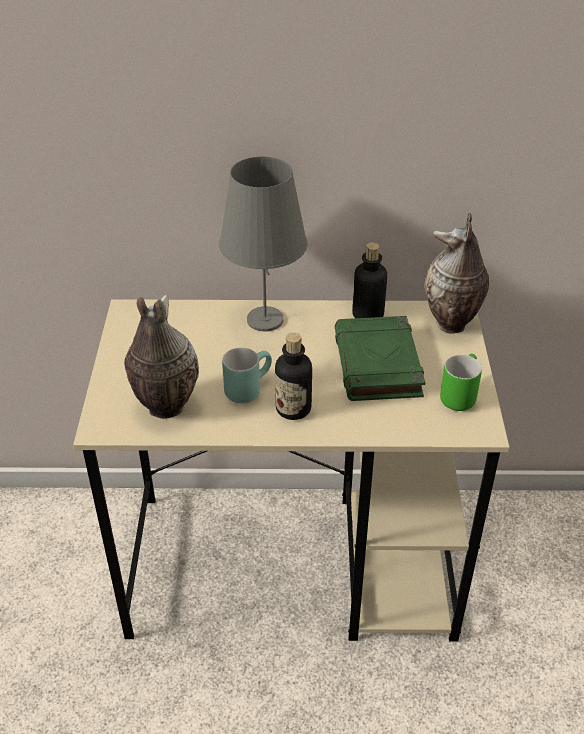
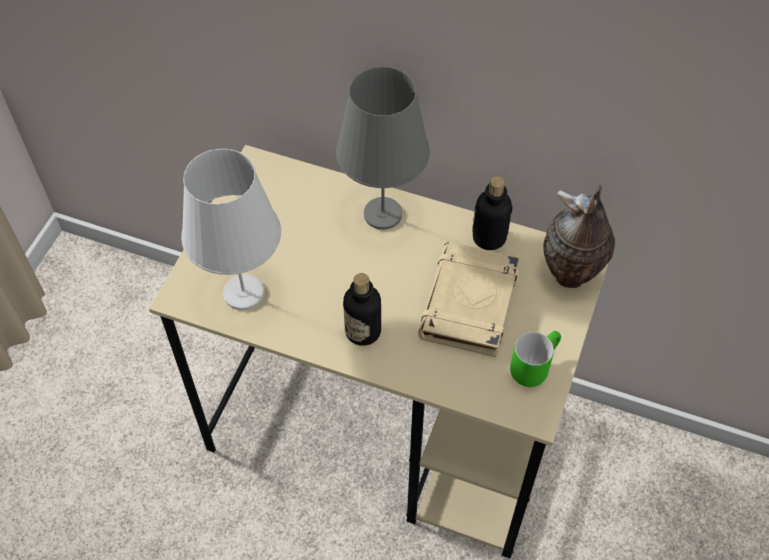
camera: 20 degrees right, 15 degrees up
(164, 407) = (244, 292): vase -> white table lamp
(247, 388) = (330, 292): turquoise mug -> none
(378, 365) = (469, 304): green book -> beige book

